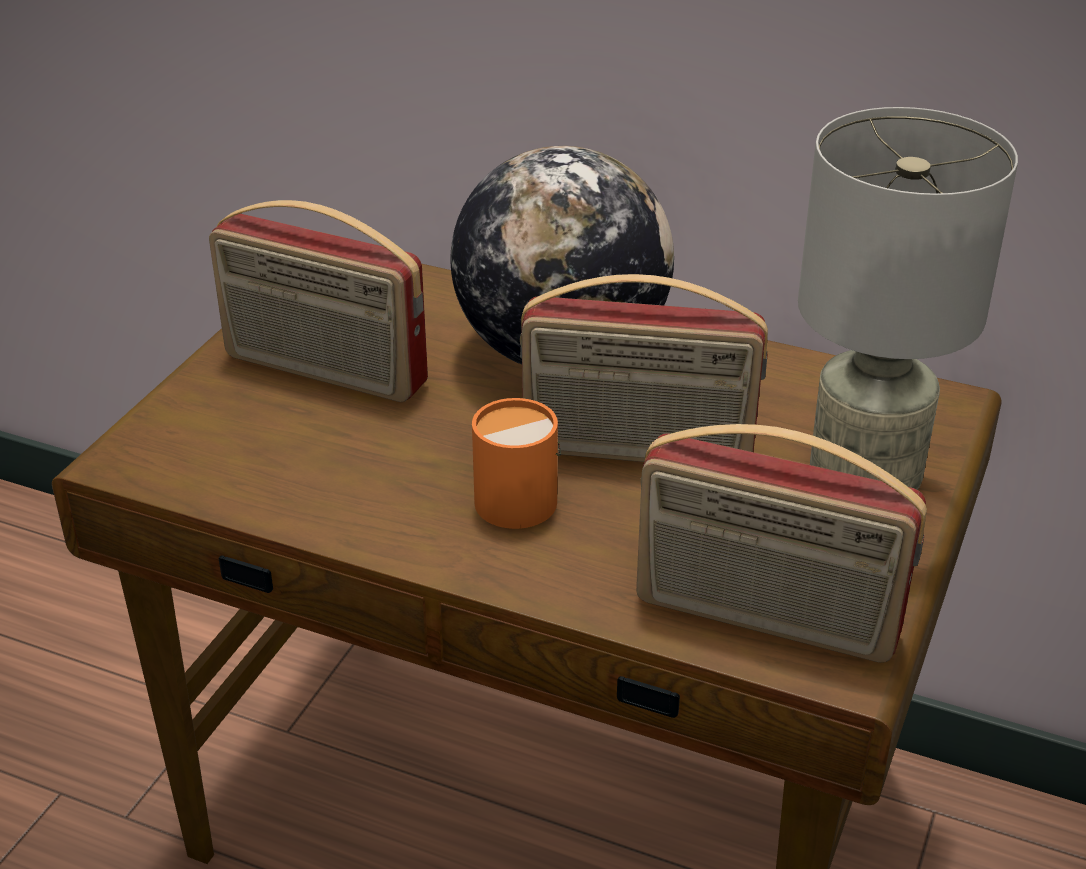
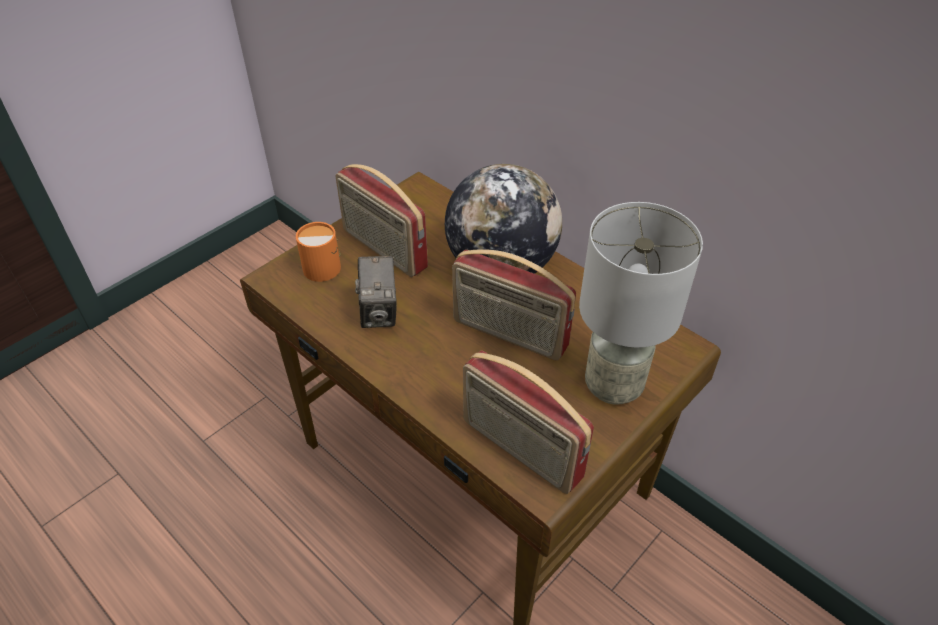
camera: 20 degrees right, 10 degrees up
(374, 470) = (379, 312): none -> camera
(513, 496) = (436, 344): orange mug -> orange mug (322, 265)

